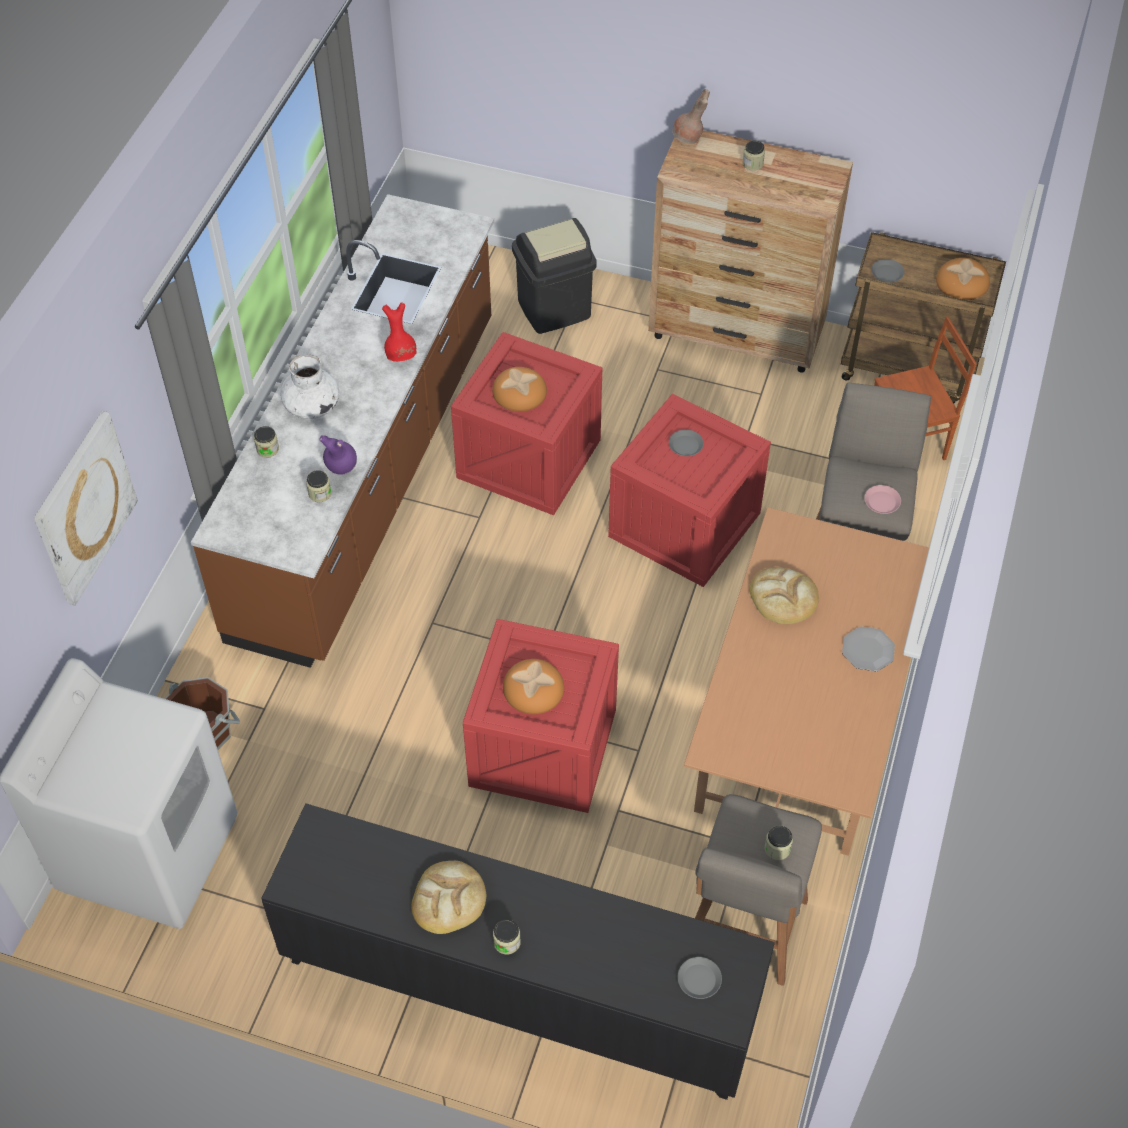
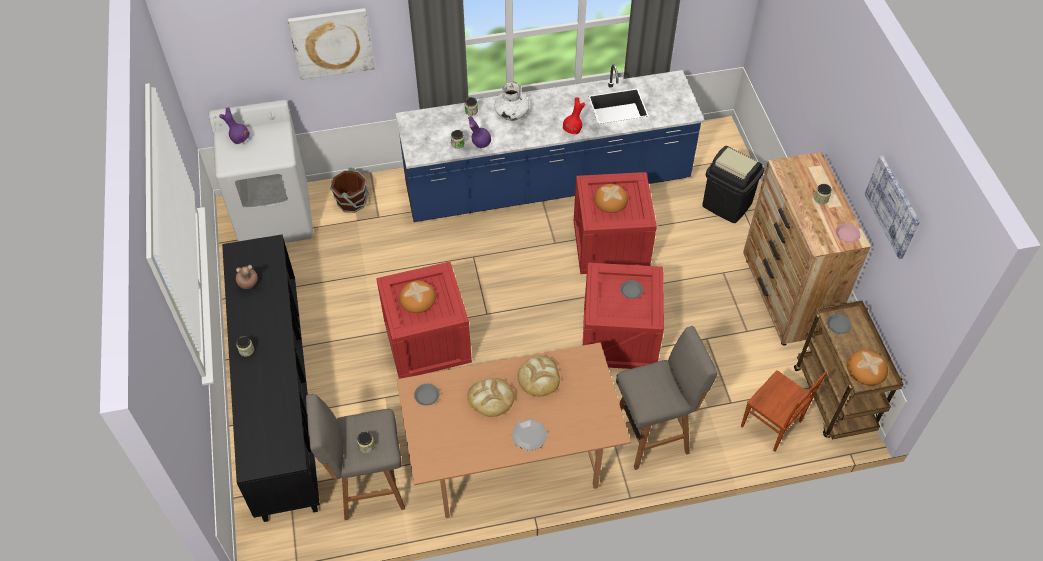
camera: 60 degrees right, 0 degrees up
(85, 766) = (240, 139): none -> purple vase
(369, 475) = (547, 184): brown counter -> blue counter
(449, 899) = (258, 315): bread -> bread (491, 398)
(688, 138) = (814, 160): brown vase -> brown vase (248, 284)
(699, 980) = (266, 443): grey plate -> grey plate (426, 396)
(869, 89) = (893, 206): none -> picture
(881, 502) = (646, 398): pink plate -> pink plate (847, 234)

